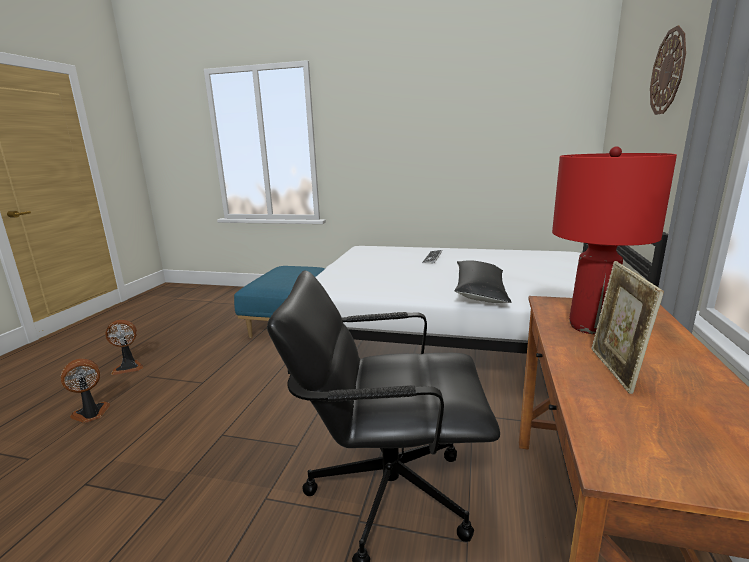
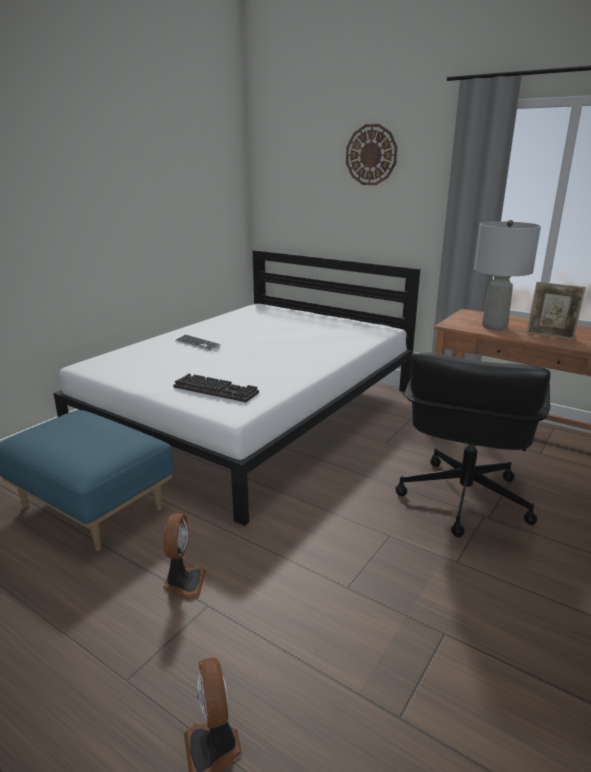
camera: 70 degrees left, 5 degrees up
(129, 367) = (58, 716): fan -> fan (183, 583)
(347, 279) = (218, 390): none -> keyboard
(480, 291) = (321, 350): black pillow -> none
(590, 326) = (494, 327): red table lamp -> grey table lamp

